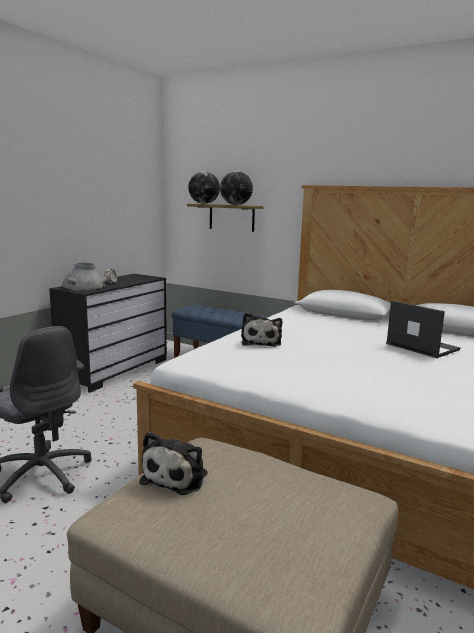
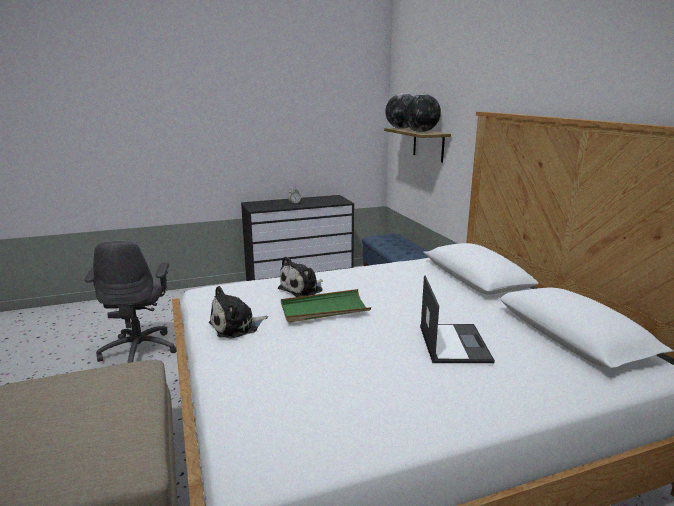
camera: 40 degrees right, 5 degrees up
(84, 287) = (266, 204): grey vase -> none
(177, 476) = (78, 382): plush toy -> plush toy (236, 326)
(314, 348) = (324, 309): none -> green tray

